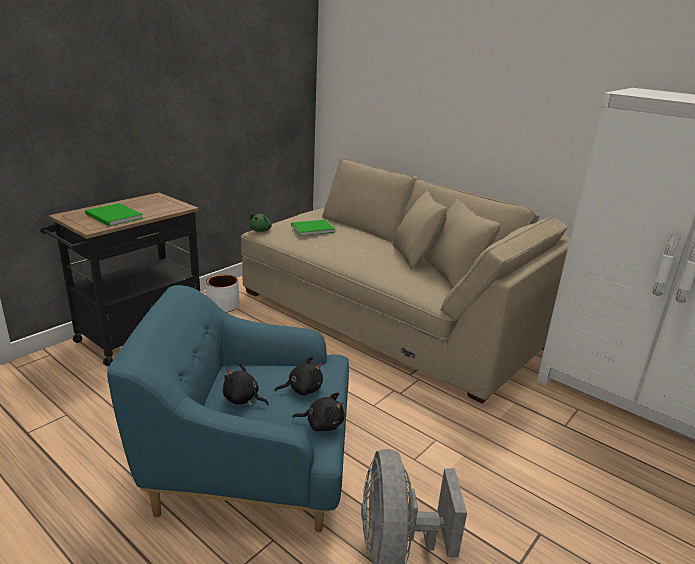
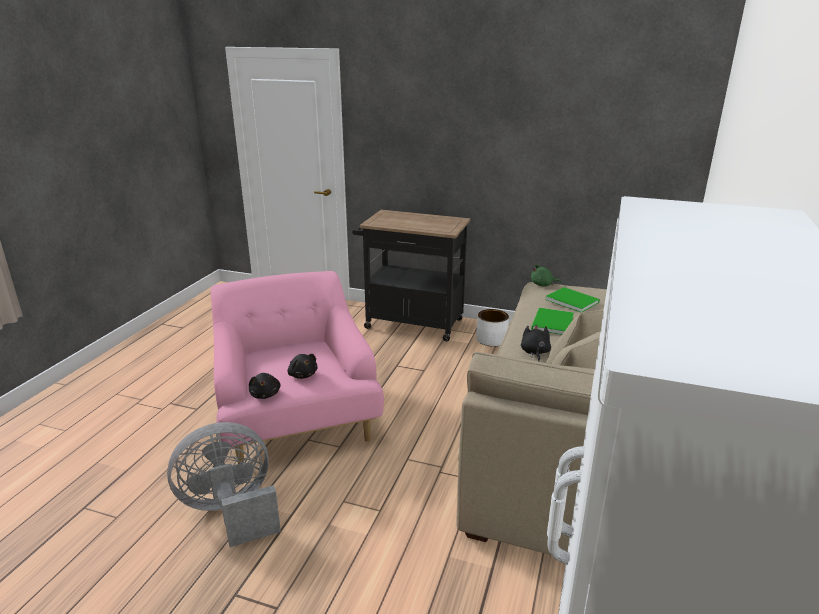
camera: 70 degrees right, 0 degrees up
(113, 217) = (399, 222): green book -> green book (551, 323)
(243, 399) = (278, 356): black plush toy -> black plush toy (535, 352)
(251, 463) = (295, 417): blue armchair -> pink armchair

